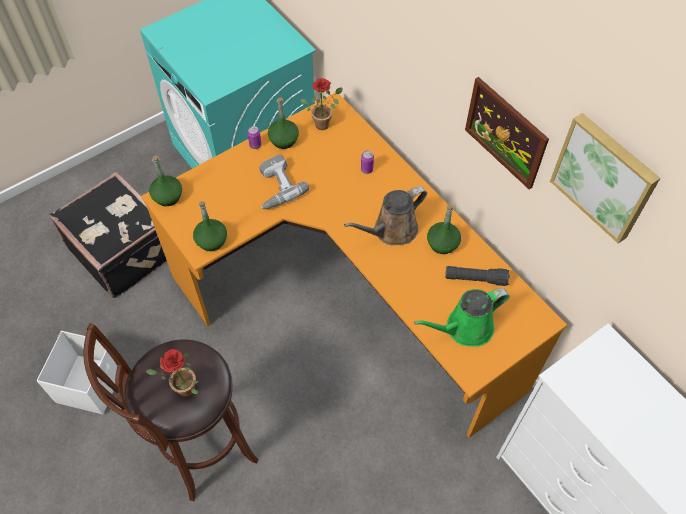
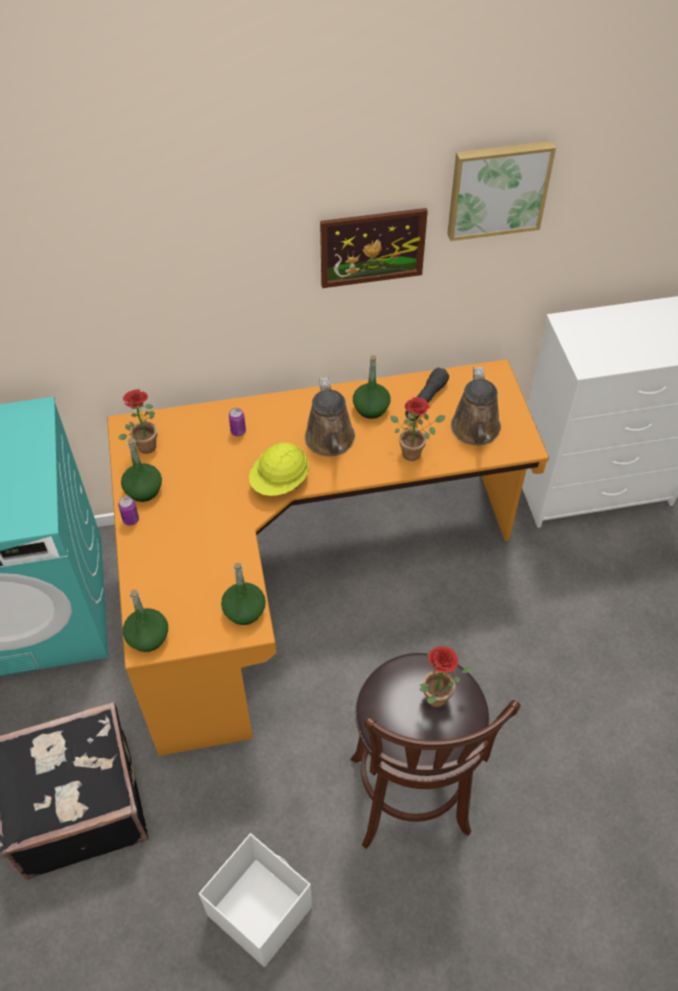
camera: 65 degrees left, 5 degrees down
(275, 187) = (207, 522): power drill -> none
(334, 214) = (280, 482): none -> yellow hard hat
(414, 291) = (414, 452): none -> potted plant
(465, 328) = (476, 431): green watering can -> brown watering can

